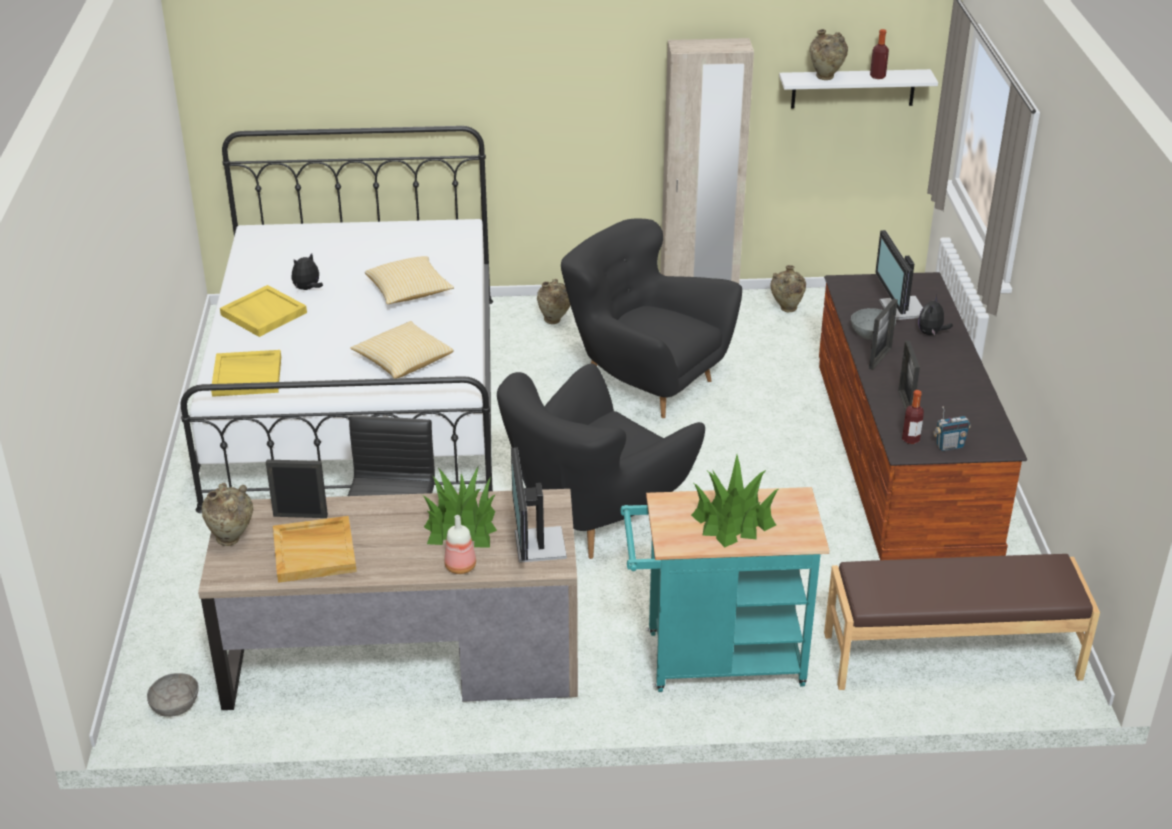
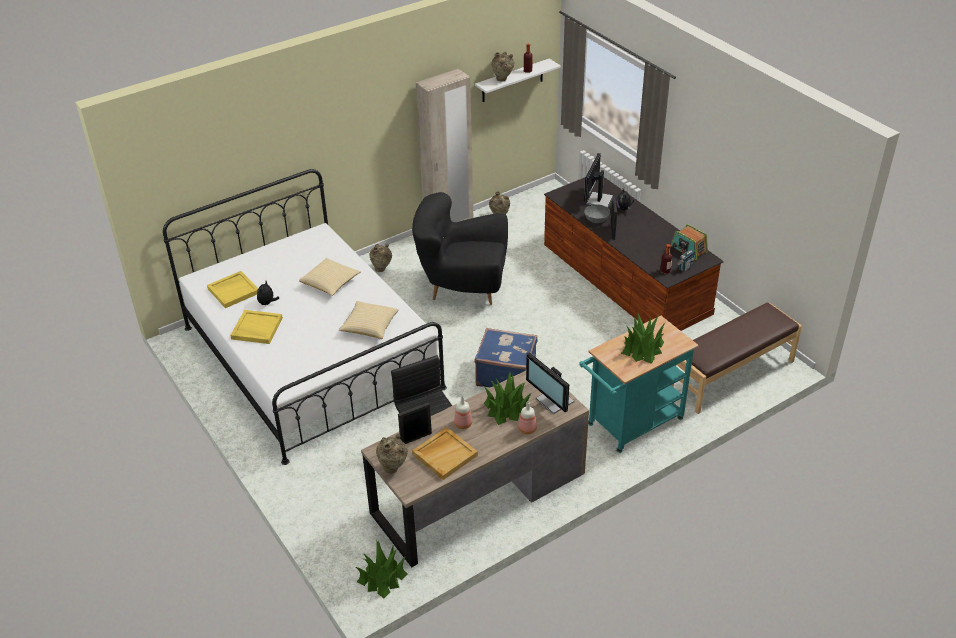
camera: 30 degrees left, 5 degrees up
(175, 705) = (382, 577): grey bowl -> potted plant
(248, 376) = (288, 370): yellow tray -> yellow tray (233, 290)
(381, 524) = (463, 424): none -> bottle
(595, 516) = (506, 374): black armchair -> blue suitcase
(901, 309) = (598, 200): monitor -> monitor turned 60 degrees clockwise
(905, 404) = (646, 252): picture frame -> none
(982, 423) = (688, 249): none -> radio

